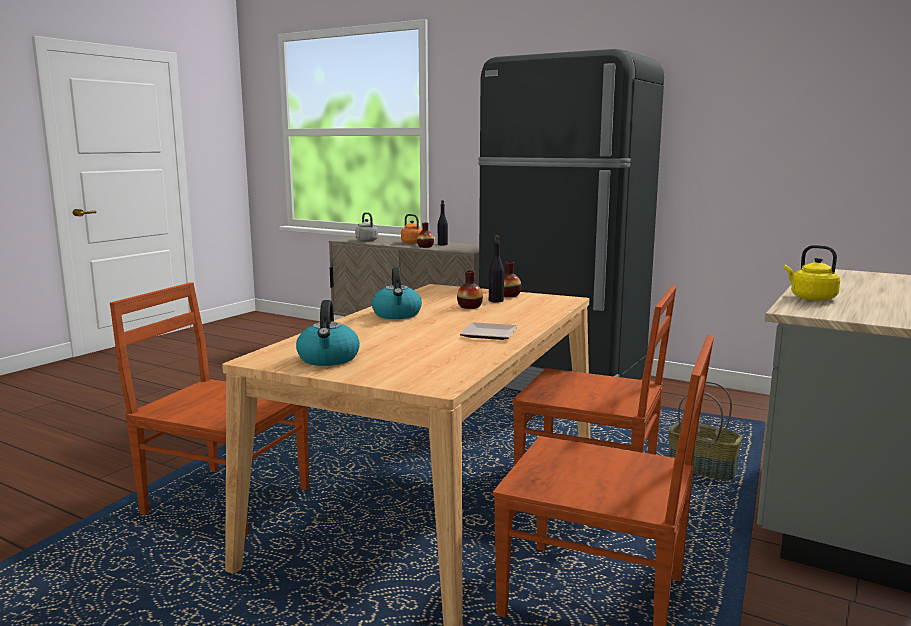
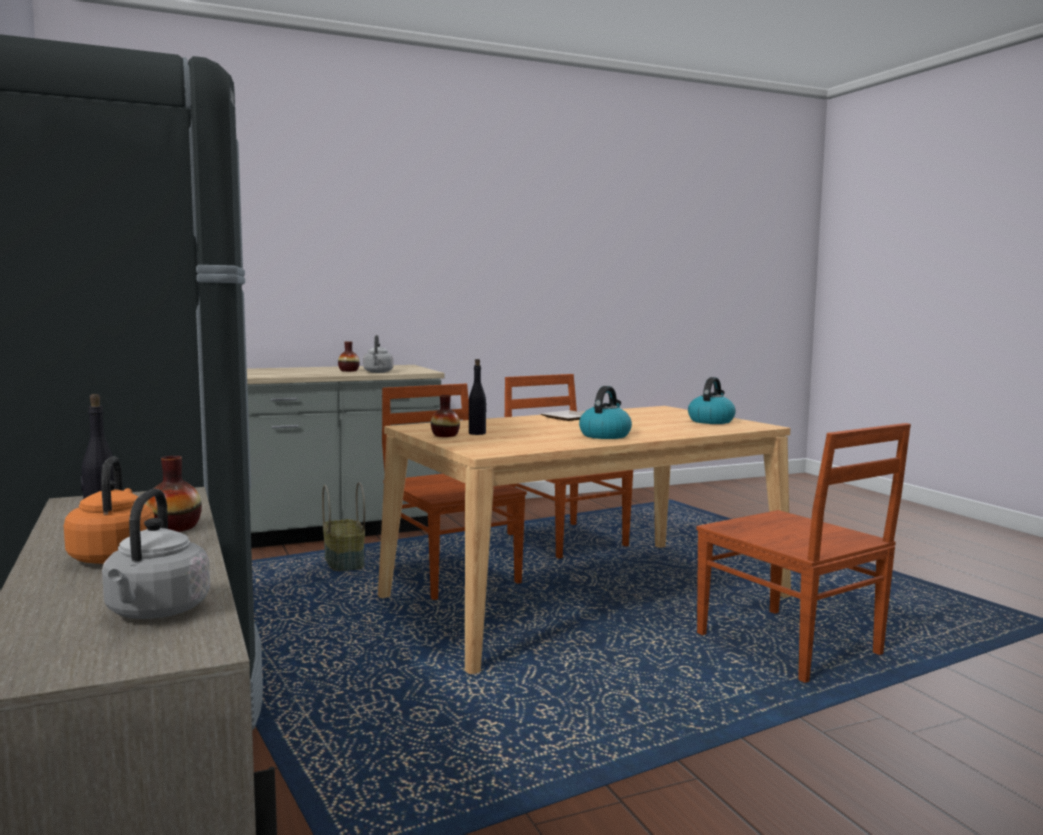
camera: 145 degrees left, 5 degrees down
(469, 307) = (520, 432): vase -> vase (348, 371)
(810, 298) = (378, 372): yellow kettle -> grey kettle

